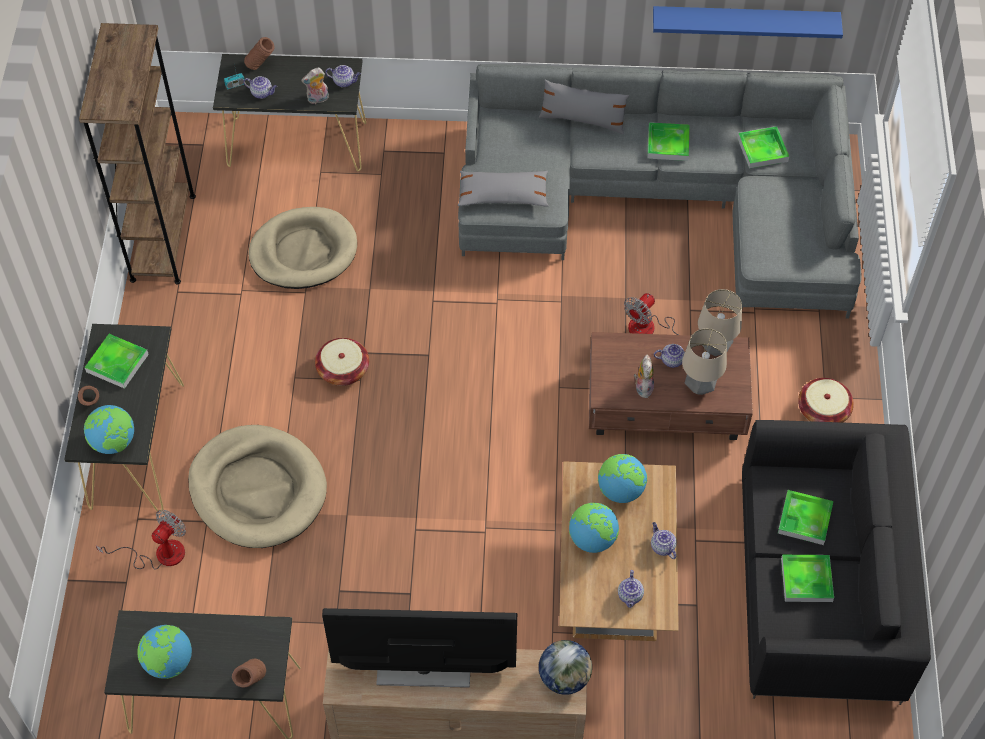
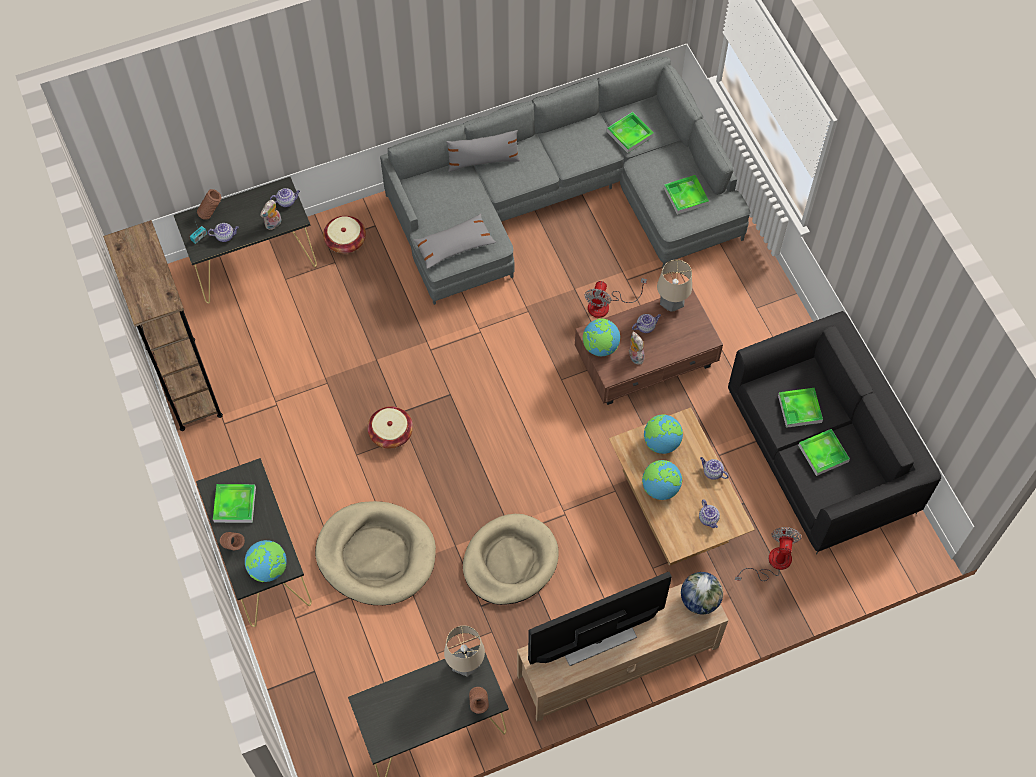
camera: 25 degrees left, 5 degrees up
(159, 554) = (328, 638): fan -> fan (772, 563)
(168, 662) = (408, 719): globe -> globe (600, 347)
(303, 251) = (307, 350): beige dog bed -> beige dog bed (510, 561)
(668, 144) = (557, 156): tray -> tray (686, 196)
(700, 387) = (675, 339): table lamp -> table lamp (465, 665)
(744, 21) = (586, 41): blue shelf -> none
(823, 411) = (760, 319): basket -> basket (345, 241)

